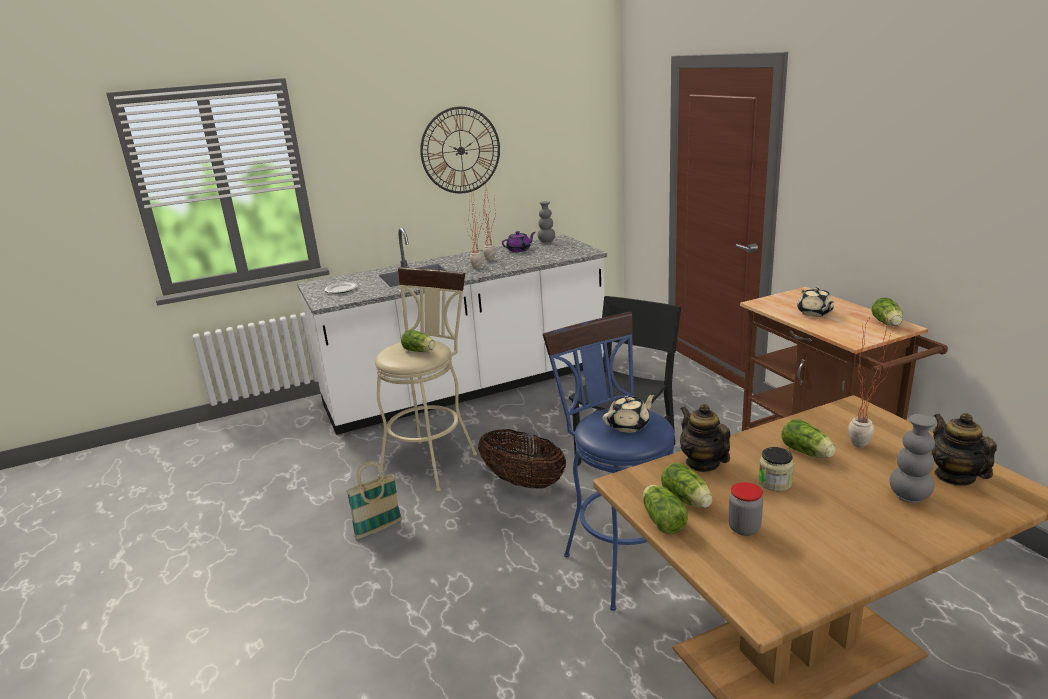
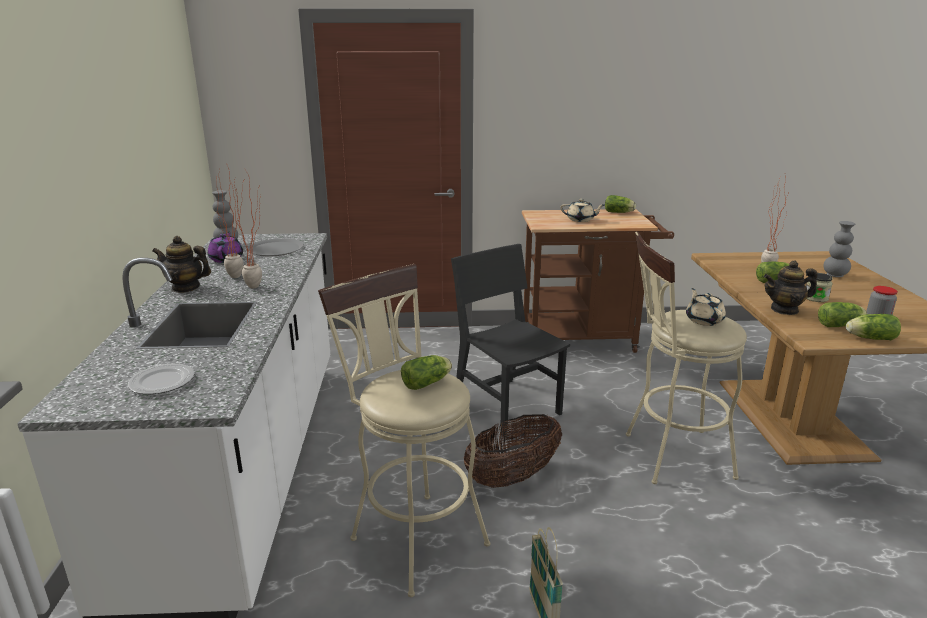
camera: 70 degrees left, 0 degrees up
(460, 150) = (104, 130): wall clock -> none
(552, 252) = (275, 249): none -> grey plate
(619, 559) = (669, 456): blue stool -> beige stool
(954, 476) = (810, 261): teapot -> teapot (185, 288)

